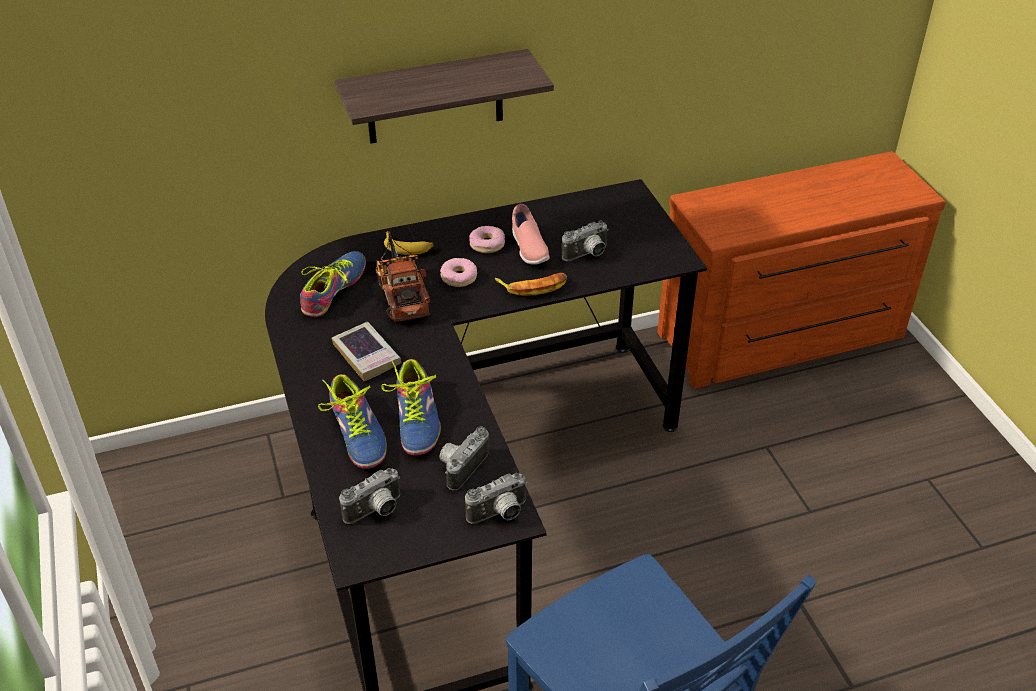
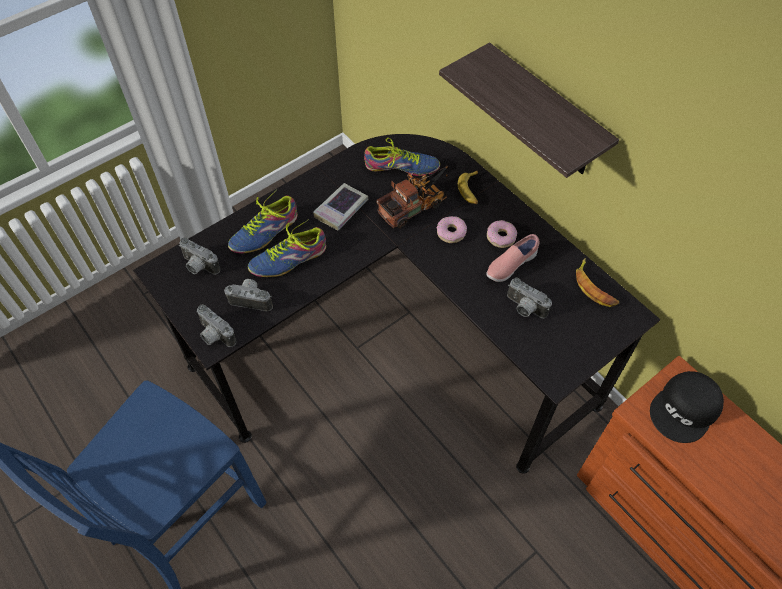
camera: 70 degrees right, 15 degrees up
(533, 286) = (463, 283): banana -> banana (594, 287)
(728, 210) = (685, 410): none -> black cap

